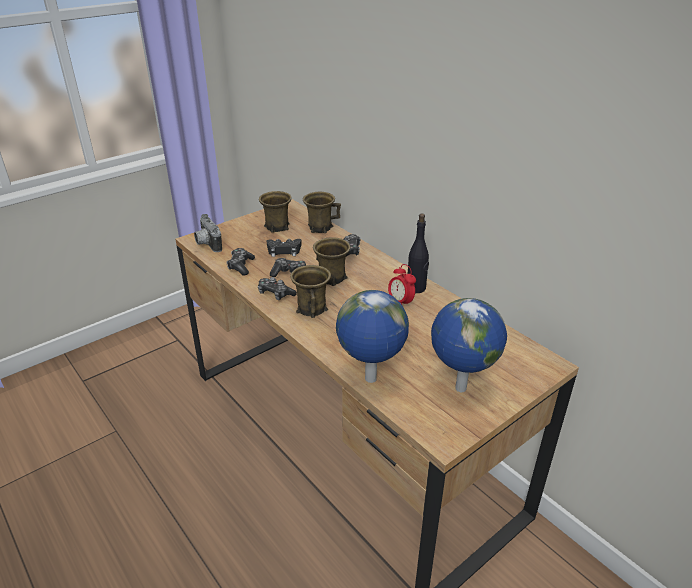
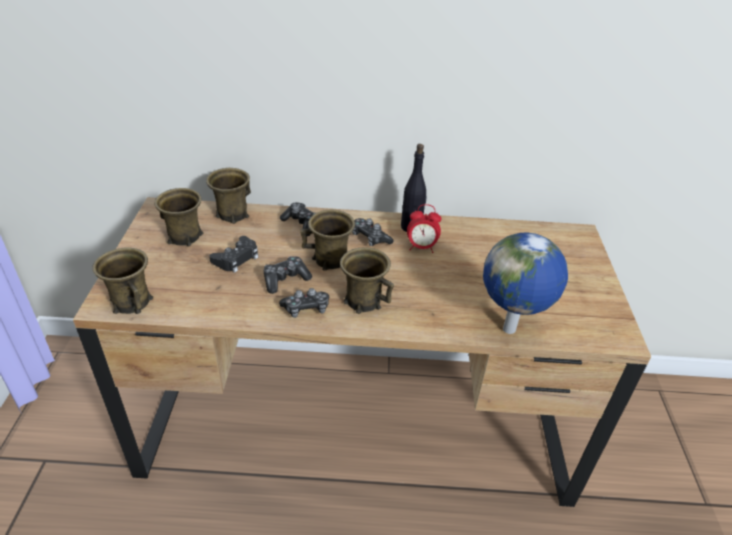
camera: 50 degrees left, 5 degrees up
(207, 244) = (132, 302): camera -> brown mug
(241, 266) = (218, 302): game controller -> game controller (370, 238)
(459, 388) = (568, 291): globe -> none

